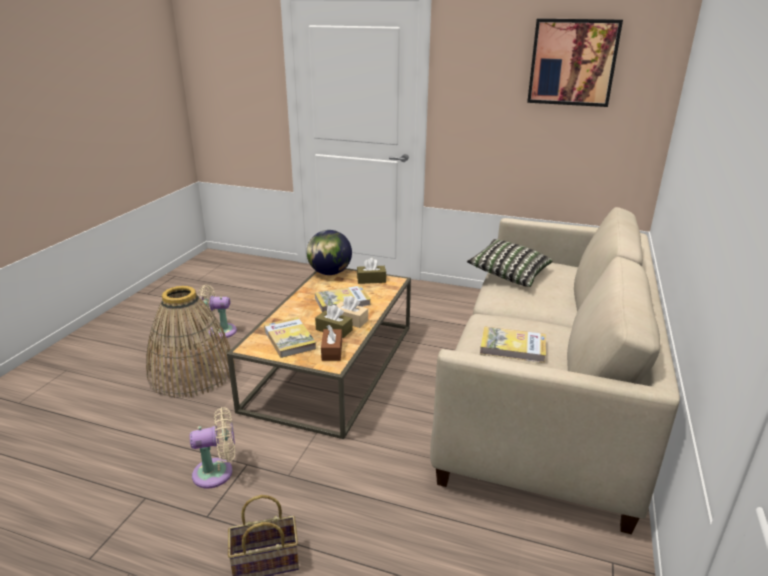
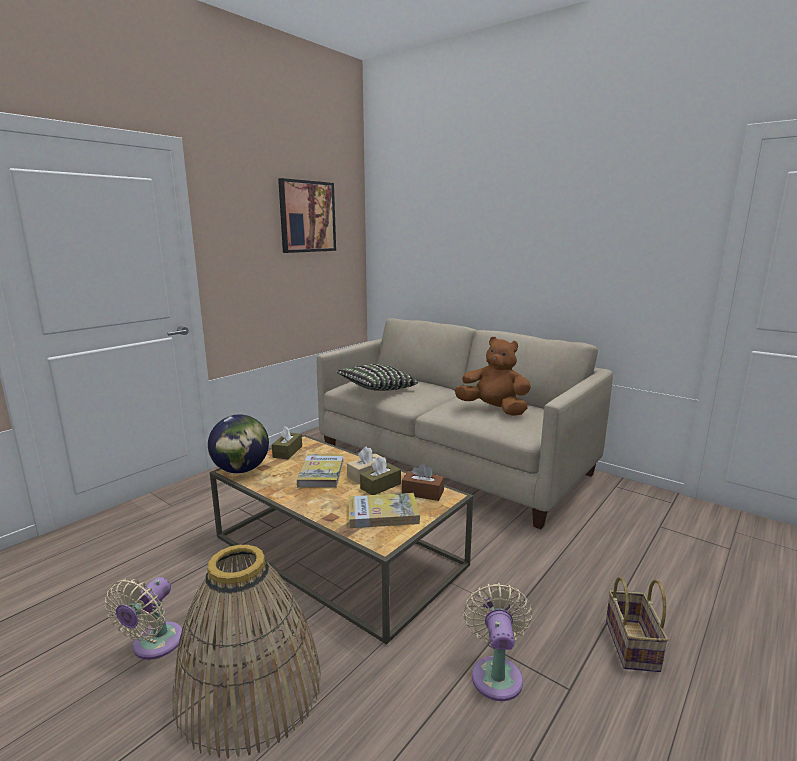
camera: 70 degrees left, 10 degrees down
(512, 347) = (493, 409): book -> brown plush toy

